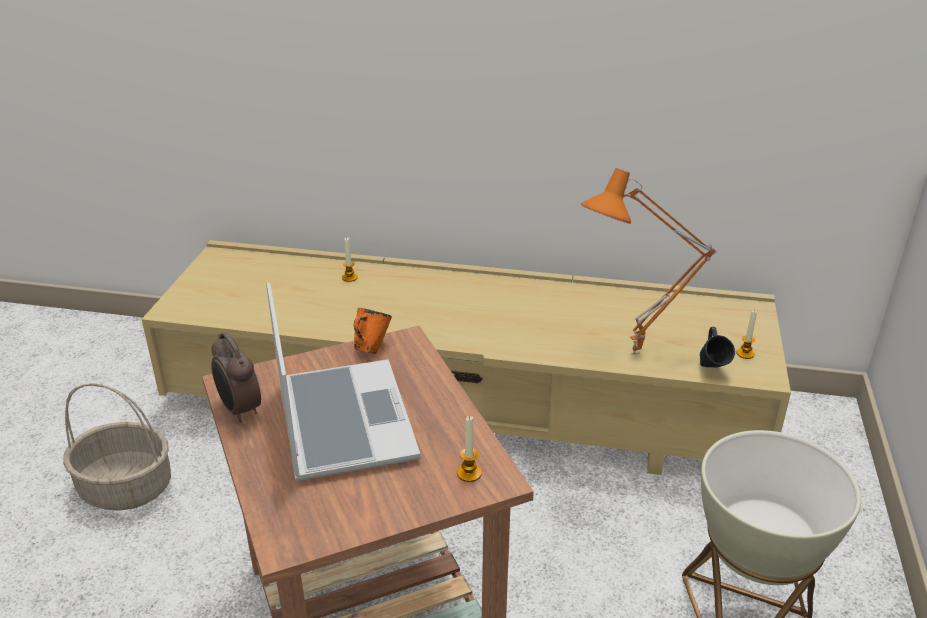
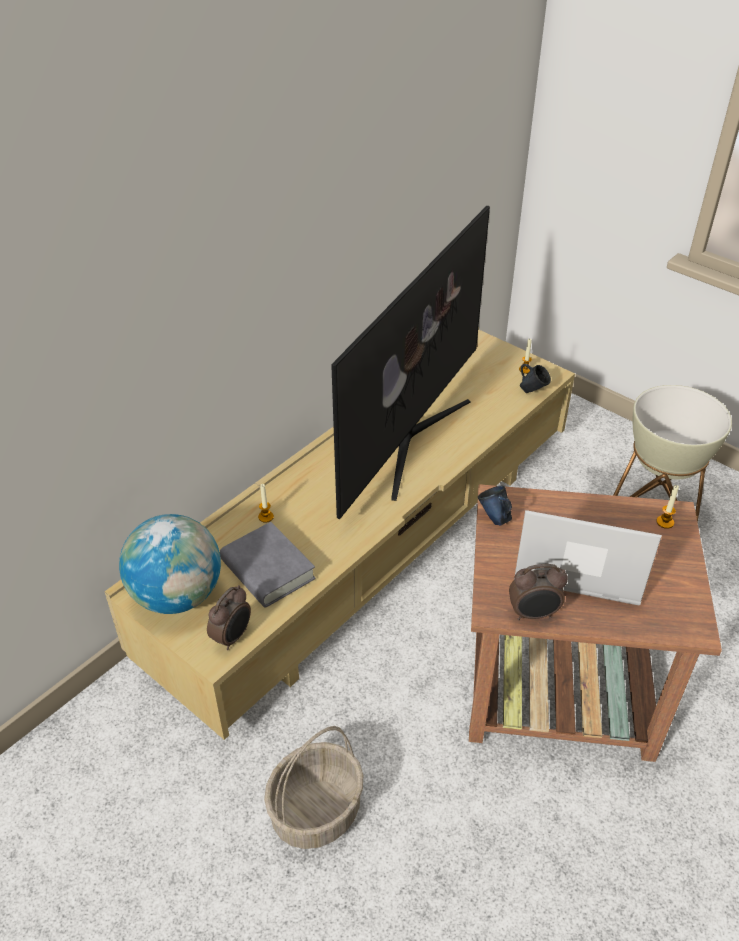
camera: 60 degrees left, 10 degrees up
(196, 310) = (233, 637): none -> alarm clock
(227, 271) = (177, 595): none -> globe
(285, 300) = (268, 570): none -> grey book
(371, 348) = (494, 519): orange mug -> blue mug
(531, 315) = (409, 439): none -> television
(637, 356) = (495, 414): orange table lamp -> none

